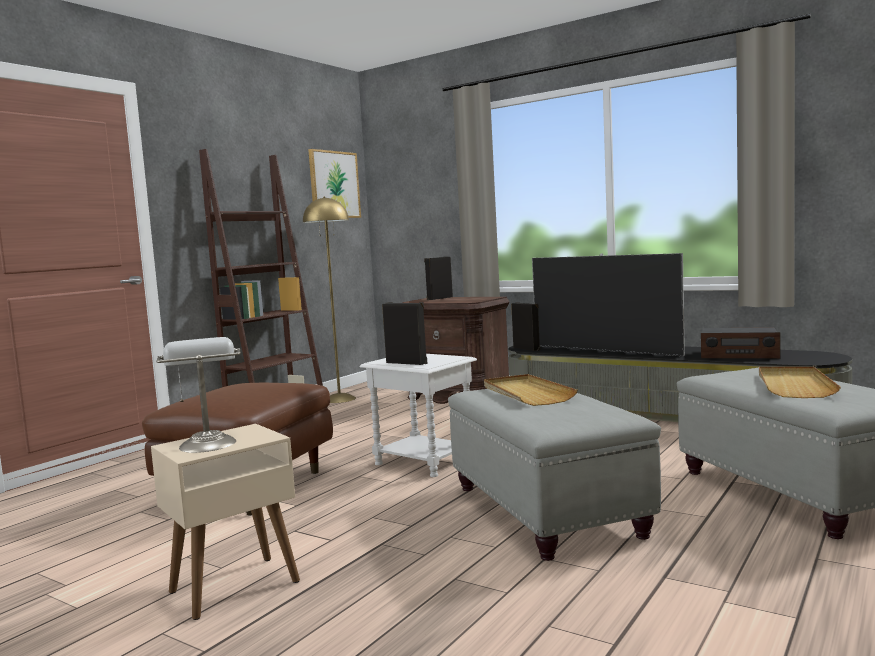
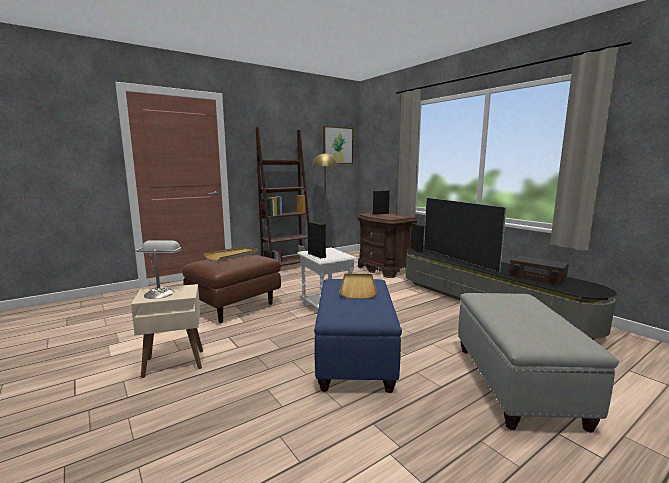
camera: 20 degrees right, 5 degrees up
(547, 511) = (355, 357): grey ottoman -> blue ottoman
(793, 385) = (524, 315): beige tray -> beige tray (232, 255)

